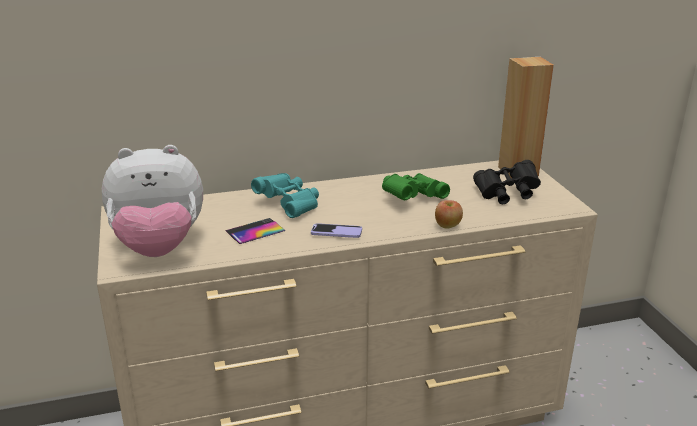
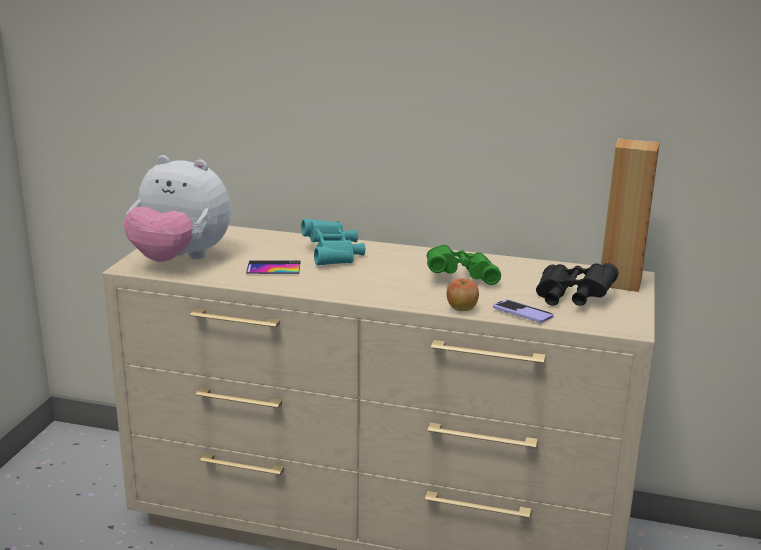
camera: 30 degrees right, 5 degrees down
(336, 232) = (344, 286): phone -> phone (522, 313)

